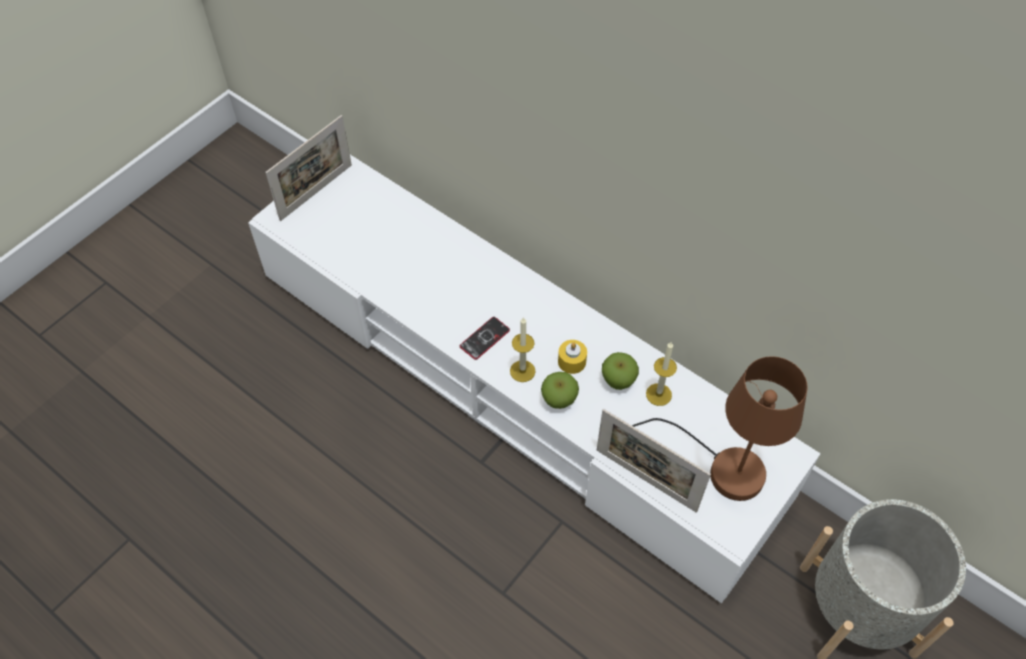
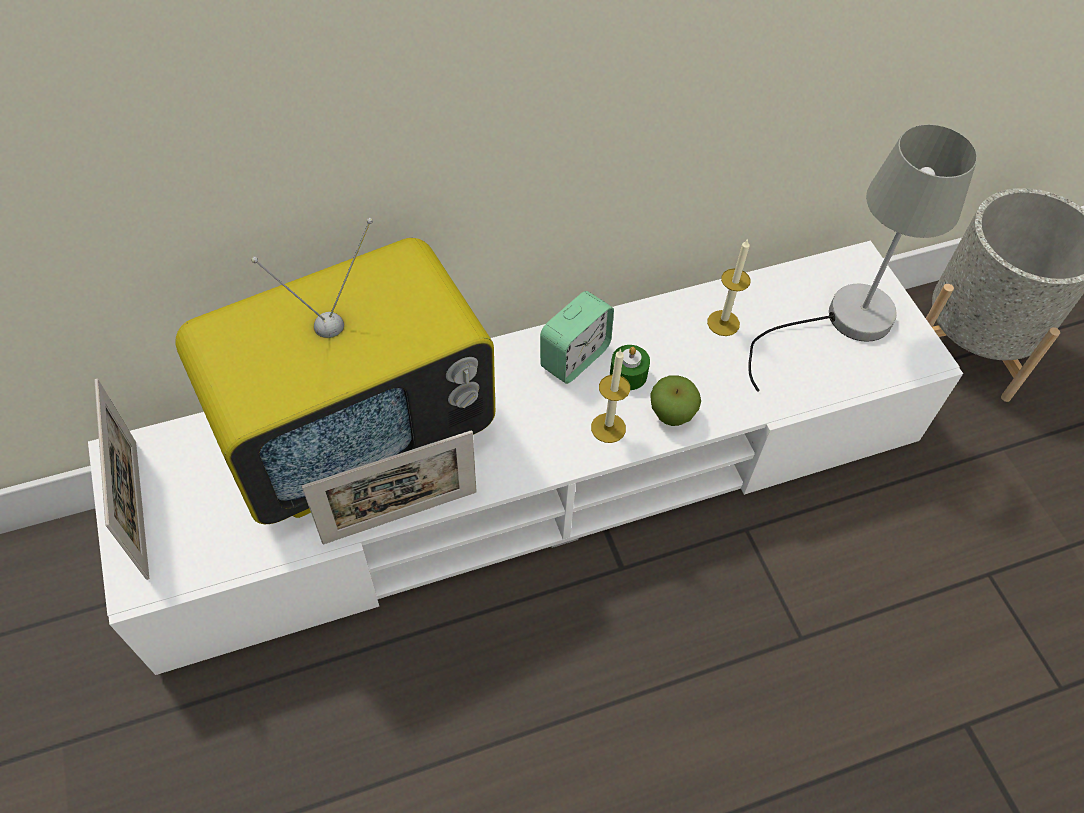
camera: 60 degrees left, 0 degrees up
(425, 255) = (359, 436): none -> television
(484, 338) = (535, 441): phone -> none
(562, 326) = (574, 357): none -> alarm clock
(572, 361) = (628, 374): yellow candle -> green candle
(618, 381) = (682, 347): apple -> none
(646, 480) = (822, 393): picture frame -> picture frame (400, 517)
(721, 467) = (842, 322): brown table lamp -> grey table lamp

